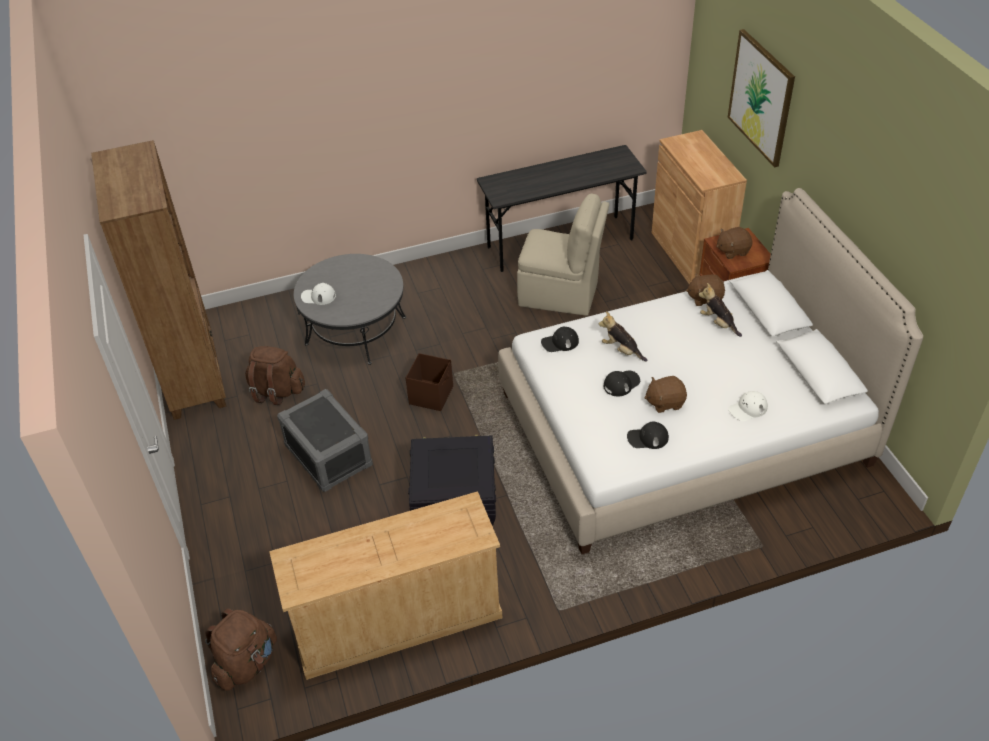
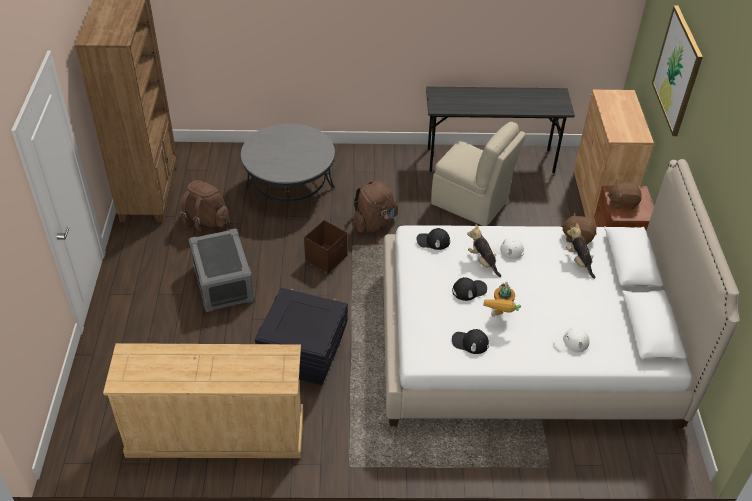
camera: 15 degrees right, 0 degrees up
(247, 664) = (86, 430): brown backpack -> brown backpack (374, 224)
(318, 296) = (261, 152): white cap -> white cap (507, 249)
(665, 402) = (499, 316): brown plush toy -> toy robot

